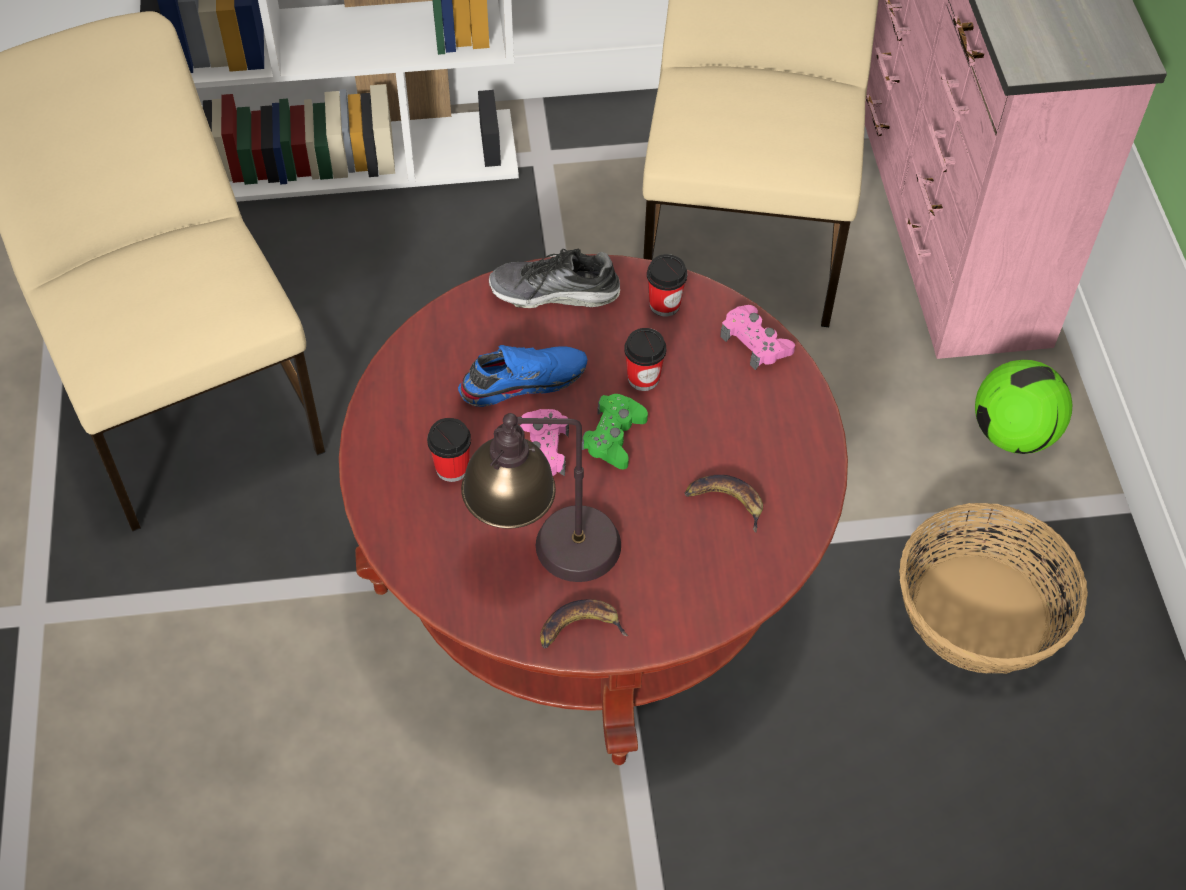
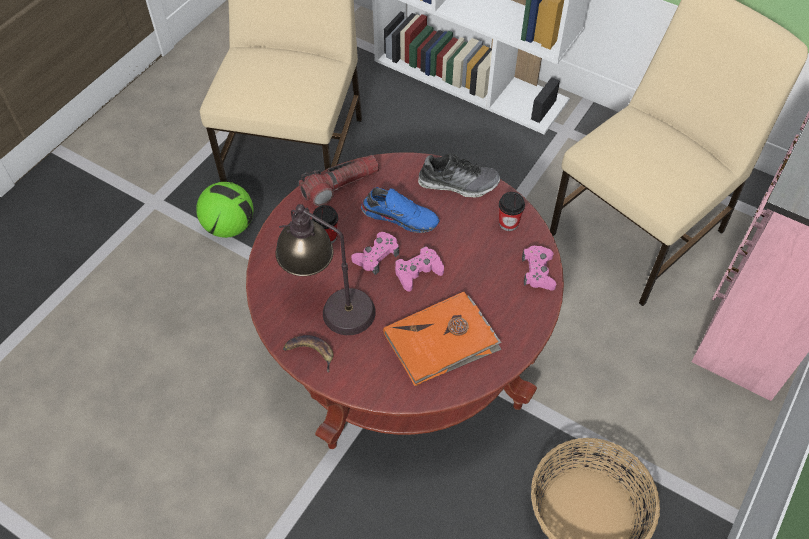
camera: 40 degrees right, 0 degrees up
(402, 390) = (340, 185): none -> flashlight
(555, 292) = (458, 183): shoe -> shoe turned 150 degrees clockwise
(614, 437) = (418, 272): green game controller -> pink game controller
(643, 378) = (461, 253): cup -> none
(725, 502) = (442, 341): banana -> orange book
(1013, 433) = (700, 431): football -> football (229, 226)

